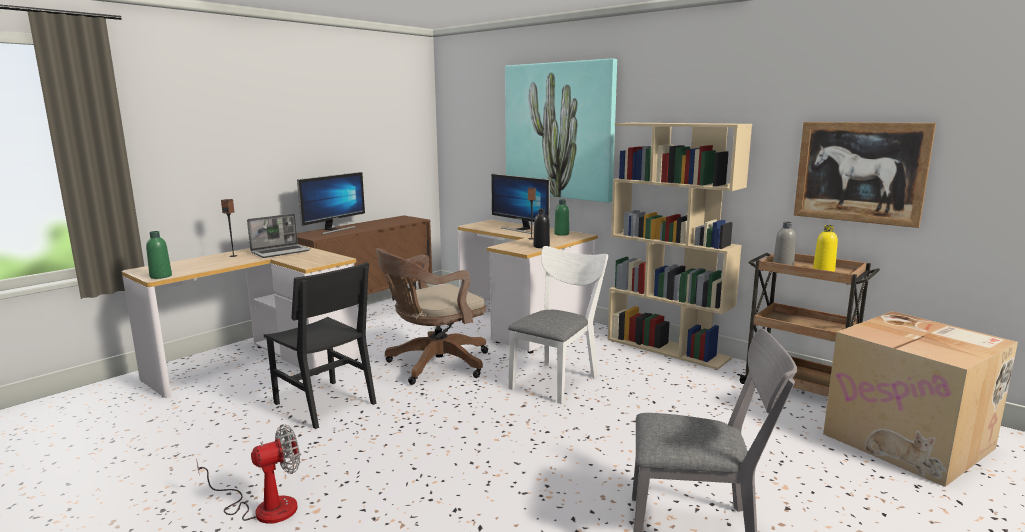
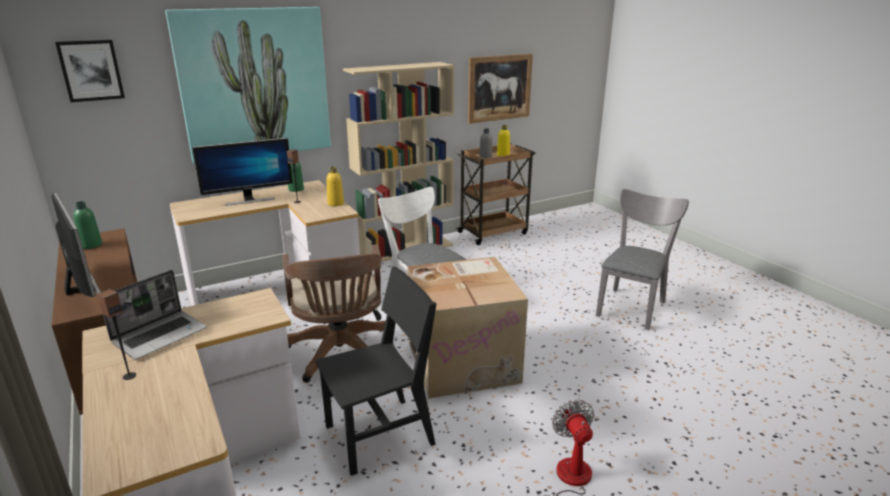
camera: 70 degrees left, 10 degrees up
(161, 276) = (198, 440): green bottle -> green bottle (91, 245)
(281, 252) = (160, 335): laptop -> laptop turned 60 degrees clockwise
(468, 110) = (91, 70): none -> picture
(541, 246) = (335, 204): black bottle -> yellow bottle
(910, 441) = (567, 230): cardboard box -> cardboard box (464, 361)

